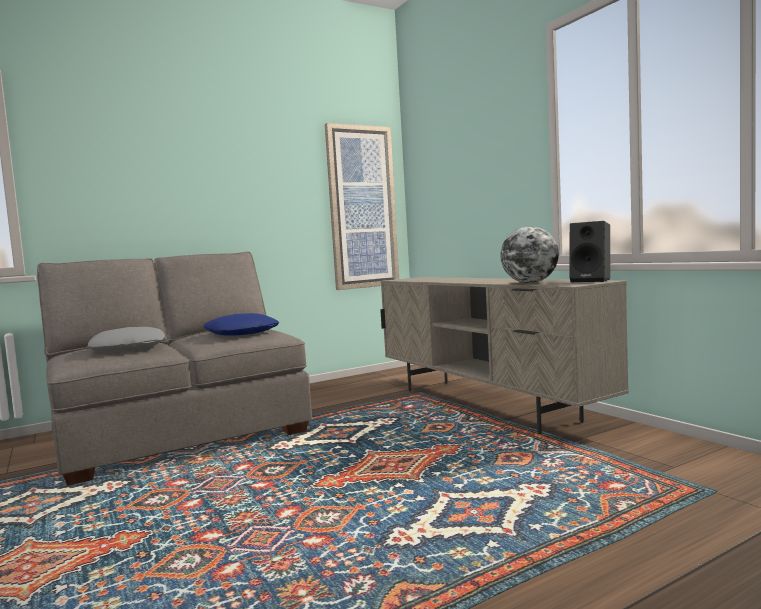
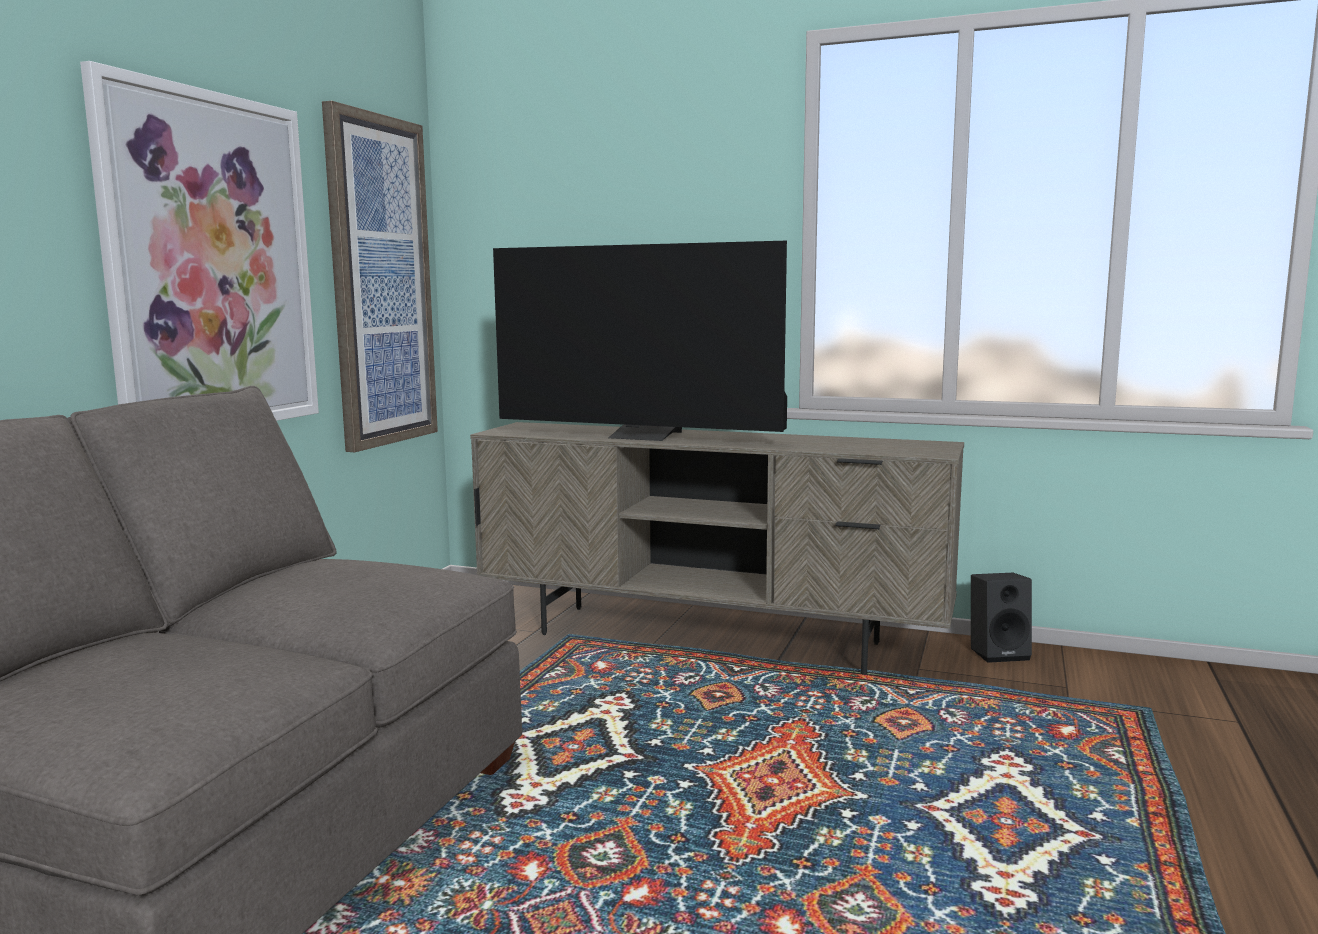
camera: 40 degrees left, 5 degrees up
(129, 349) = (180, 669): grey pillow -> none
(242, 333) = (372, 582): blue pillow -> none
(257, 202) = (211, 264): none -> picture
(448, 280) = (642, 436): none -> television
(530, 283) = (845, 448): globe -> none
(592, 281) = (922, 443): black speaker -> black speaker (999, 653)

